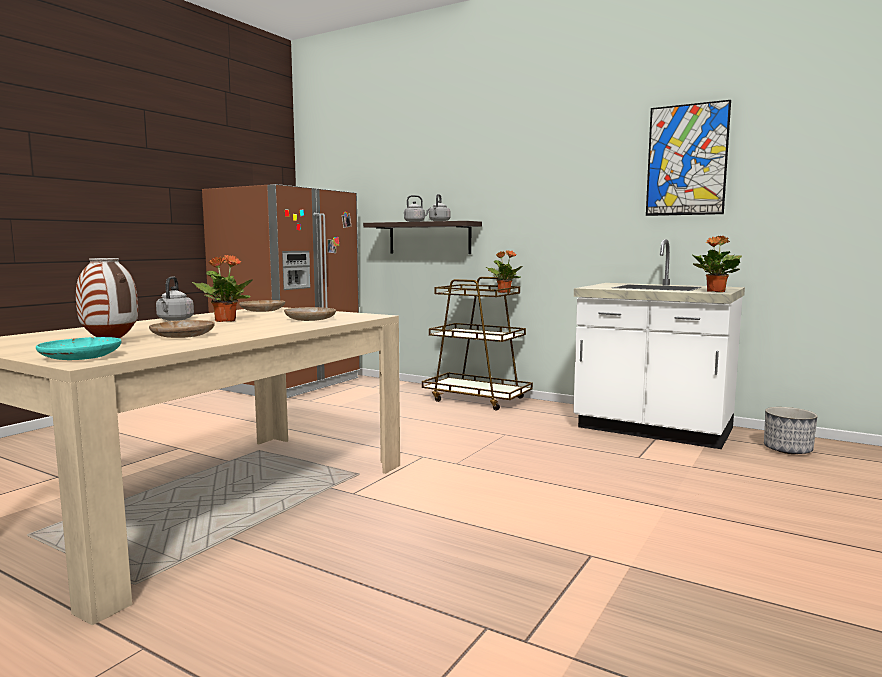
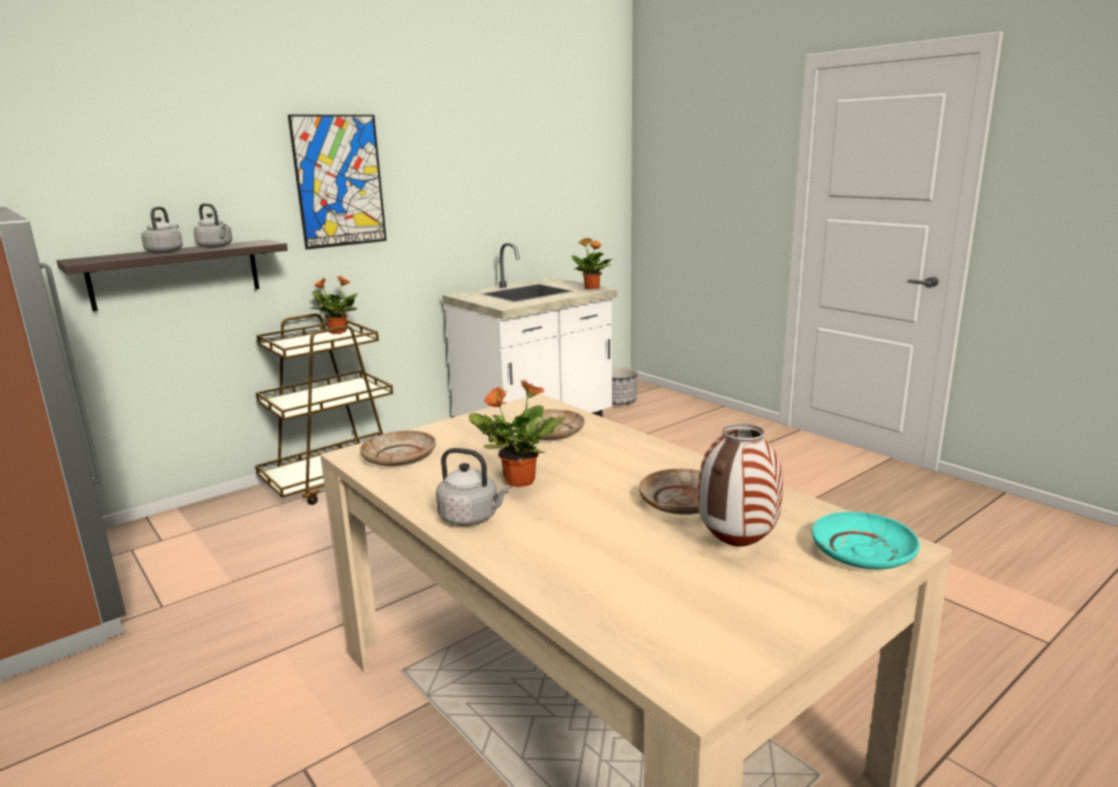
camera: 70 degrees left, 10 degrees up
(686, 160) = (496, 158): picture -> picture (339, 181)

